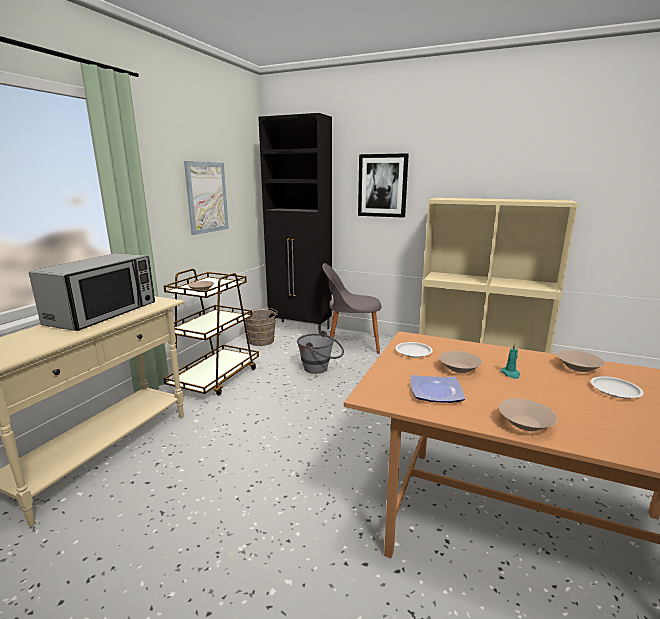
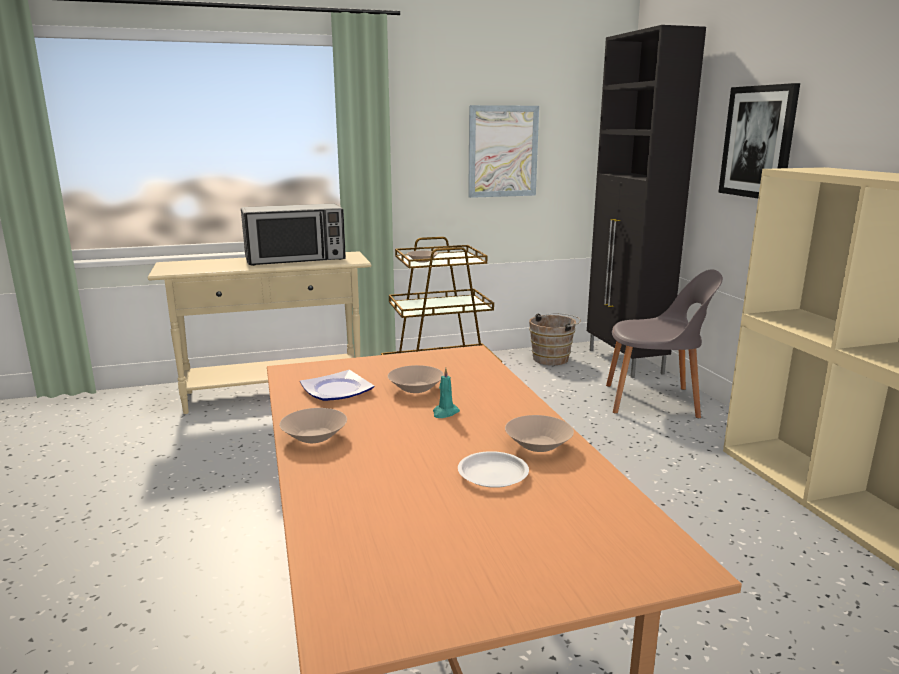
camera: 50 degrees right, 0 degrees up
(320, 369) = (556, 410): grey bucket -> none
(351, 344) = (654, 401): grey chair -> grey chair turned 135 degrees clockwise
(413, 352) = (429, 362): white plate -> none

